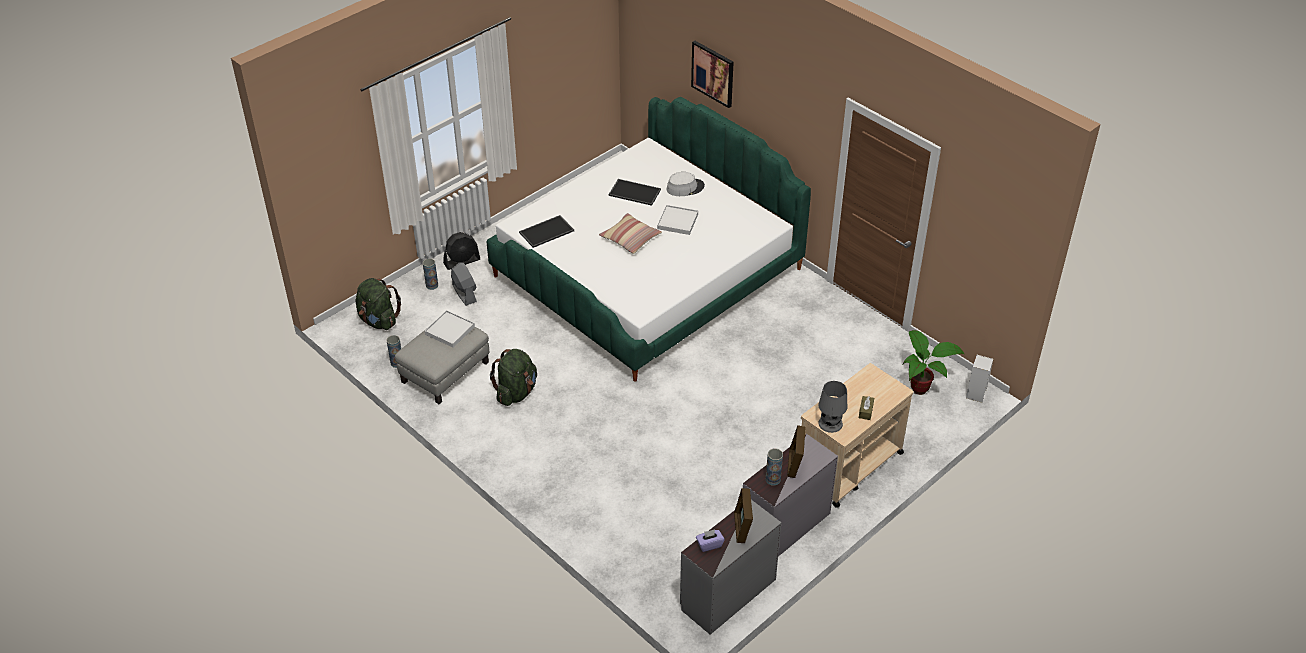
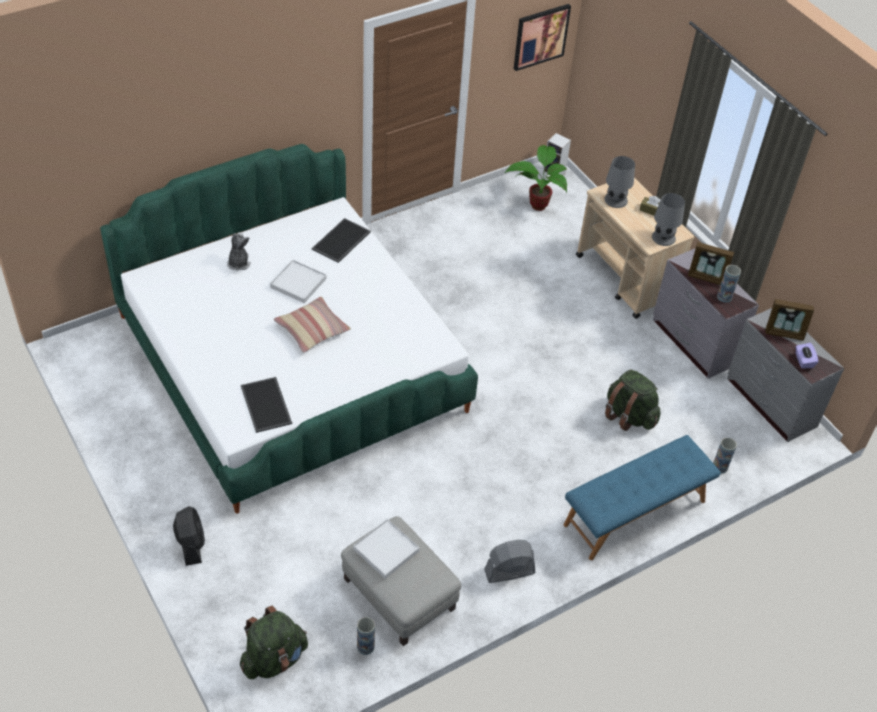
camera: 80 degrees left, 5 degrees up
(432, 285) = (226, 586): vase -> vase (720, 467)
(464, 293) = (257, 551): grey fan -> grey fan (509, 571)
(516, 392) = (456, 524): green backpack -> green backpack (629, 415)
(559, 502) = (635, 513): none -> blue bench
(634, 193) = (226, 309): tray -> tray (341, 241)
(685, 187) = (238, 263): grey hat -> plush toy
(713, 73) = (177, 133): picture -> picture (540, 36)
(867, 384) = (615, 200): none -> grey table lamp

